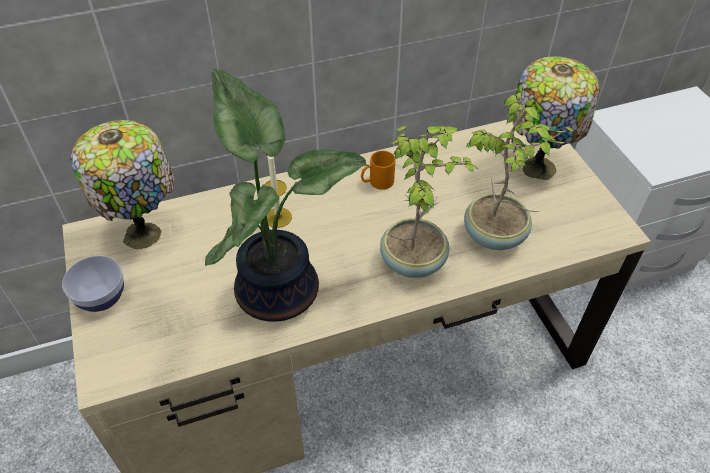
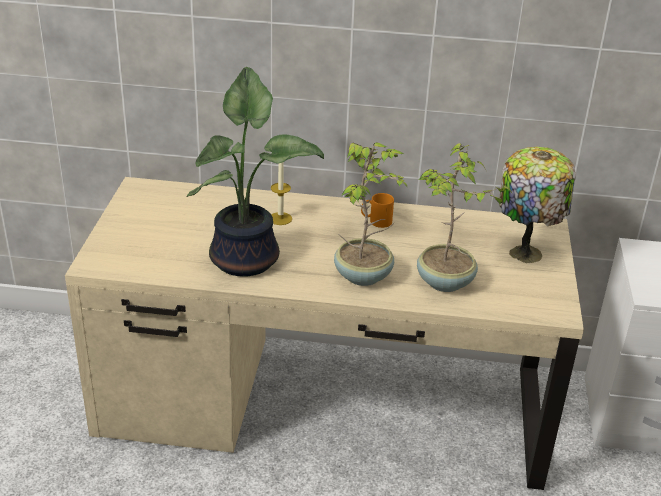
camera: 25 degrees right, 15 degrees down
(101, 298) = (121, 223): bowl -> none
(145, 233) = (177, 198): table lamp -> none

